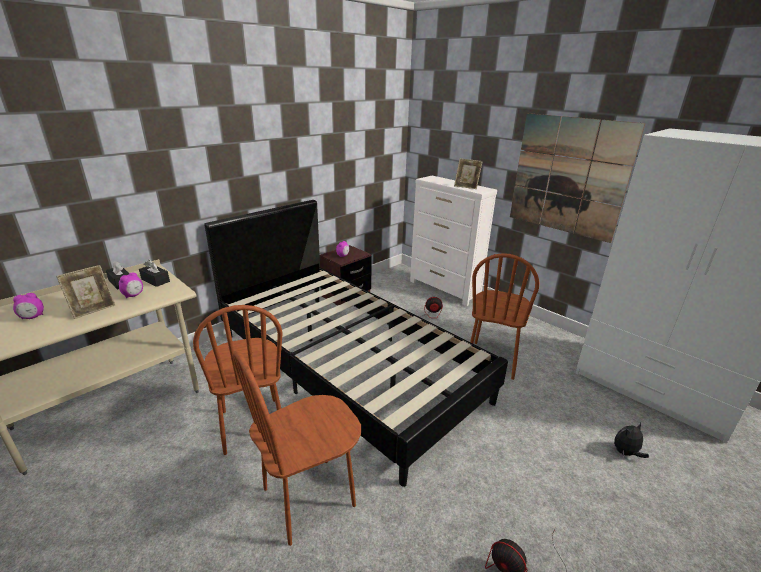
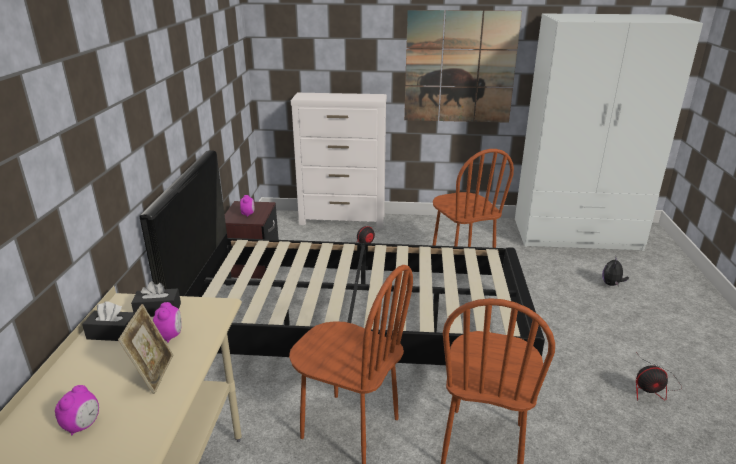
camera: 40 degrees left, 0 degrees up
(466, 187) = (357, 97): picture frame -> none

